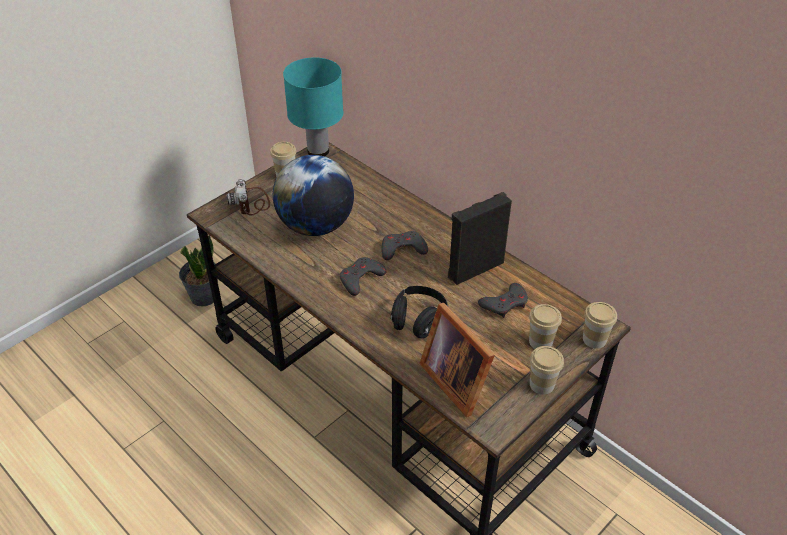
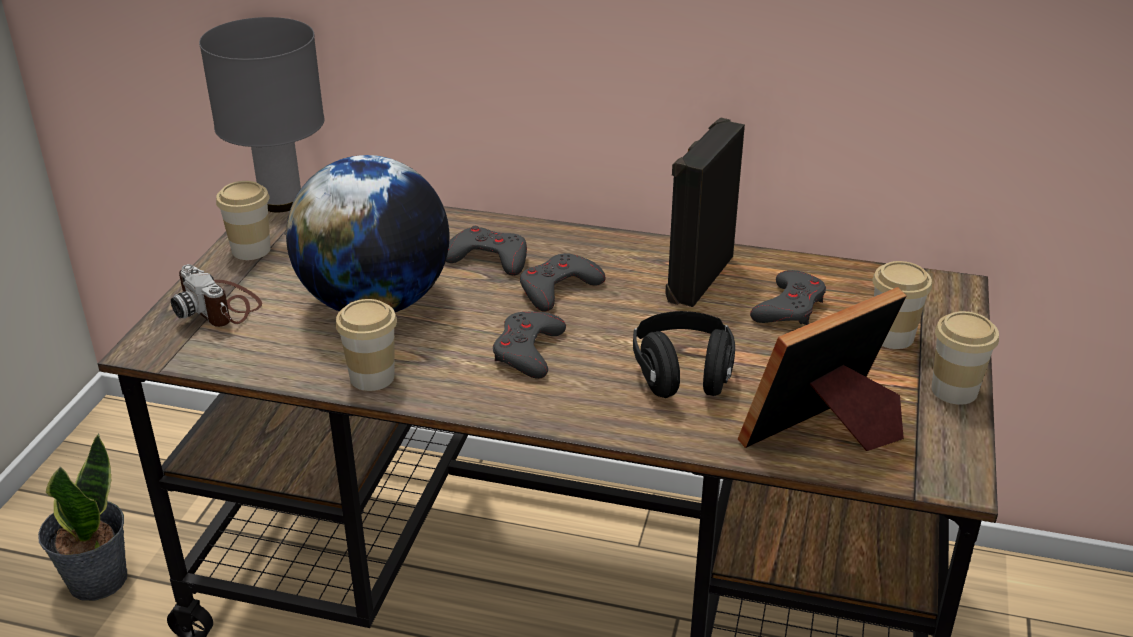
camera: 30 degrees left, 10 degrees down
(317, 151) = (280, 202): turquoise table lamp -> grey table lamp
(385, 219) = (488, 258): none -> grey game controller
(456, 379) = (826, 433): picture frame -> picture frame turned 120 degrees clockwise
(594, 339) = (959, 307): cup -> cup (372, 377)

